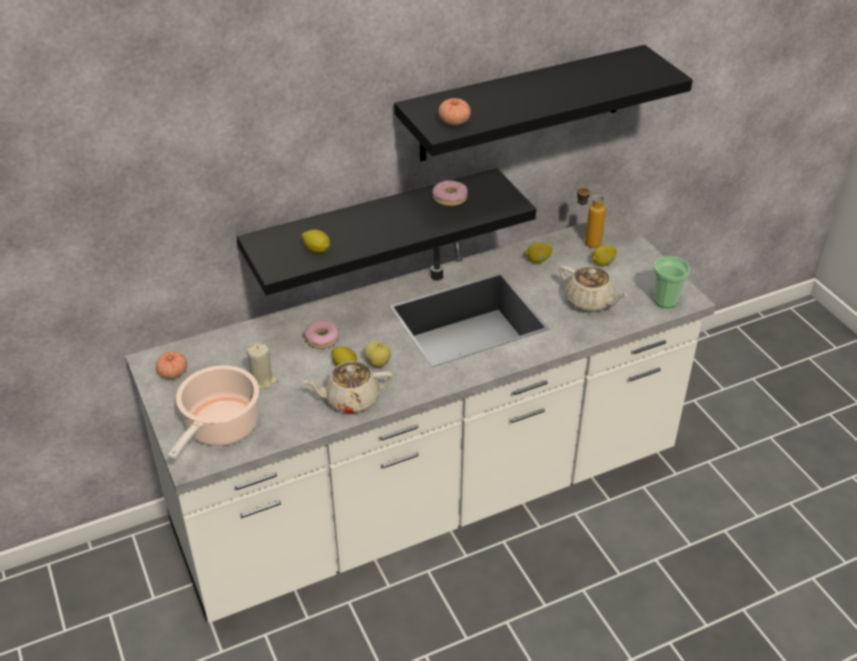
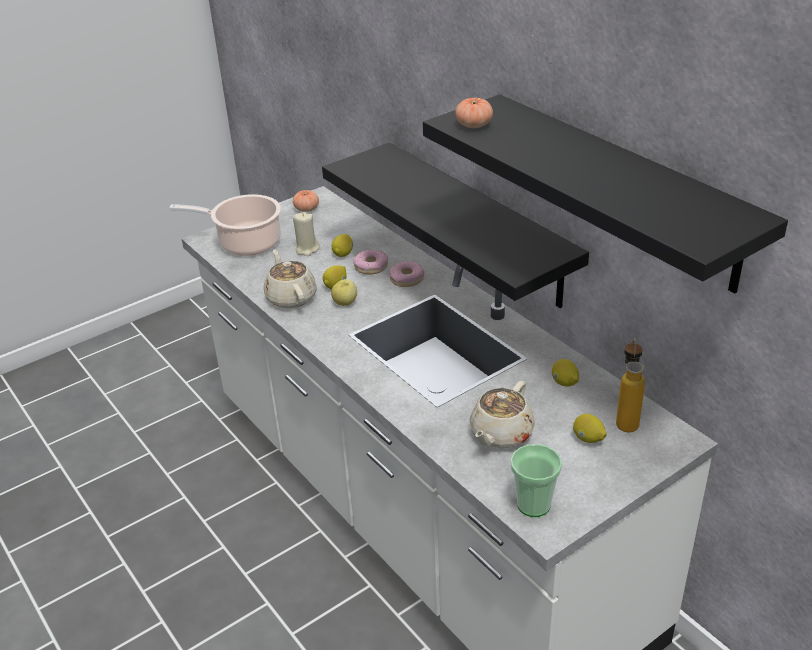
camera: 80 degrees right, 5 degrees down
(317, 250) = (380, 179): lemon -> lemon (343, 254)
(449, 198) = (504, 231): donut -> donut (406, 279)

